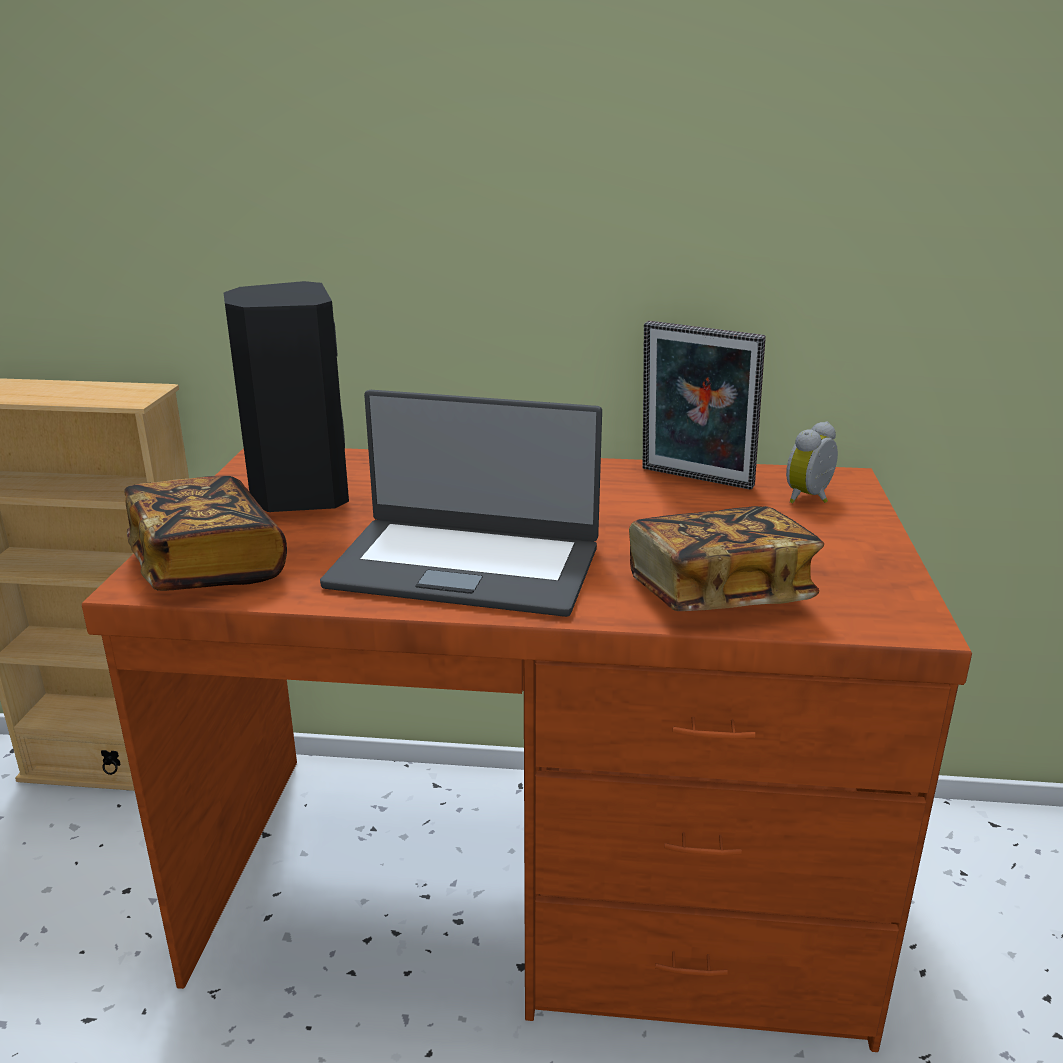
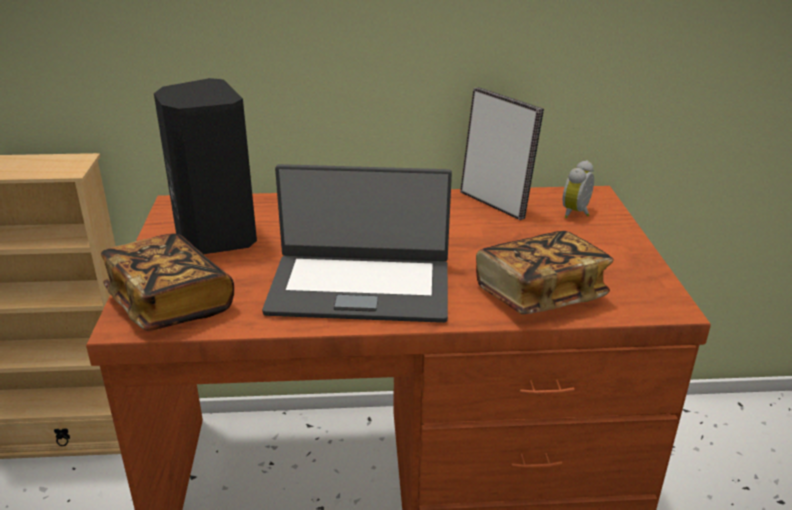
camera: 10 degrees left, 5 degrees up
(694, 480) = (495, 203): picture frame -> picture frame turned 150 degrees counterclockwise

